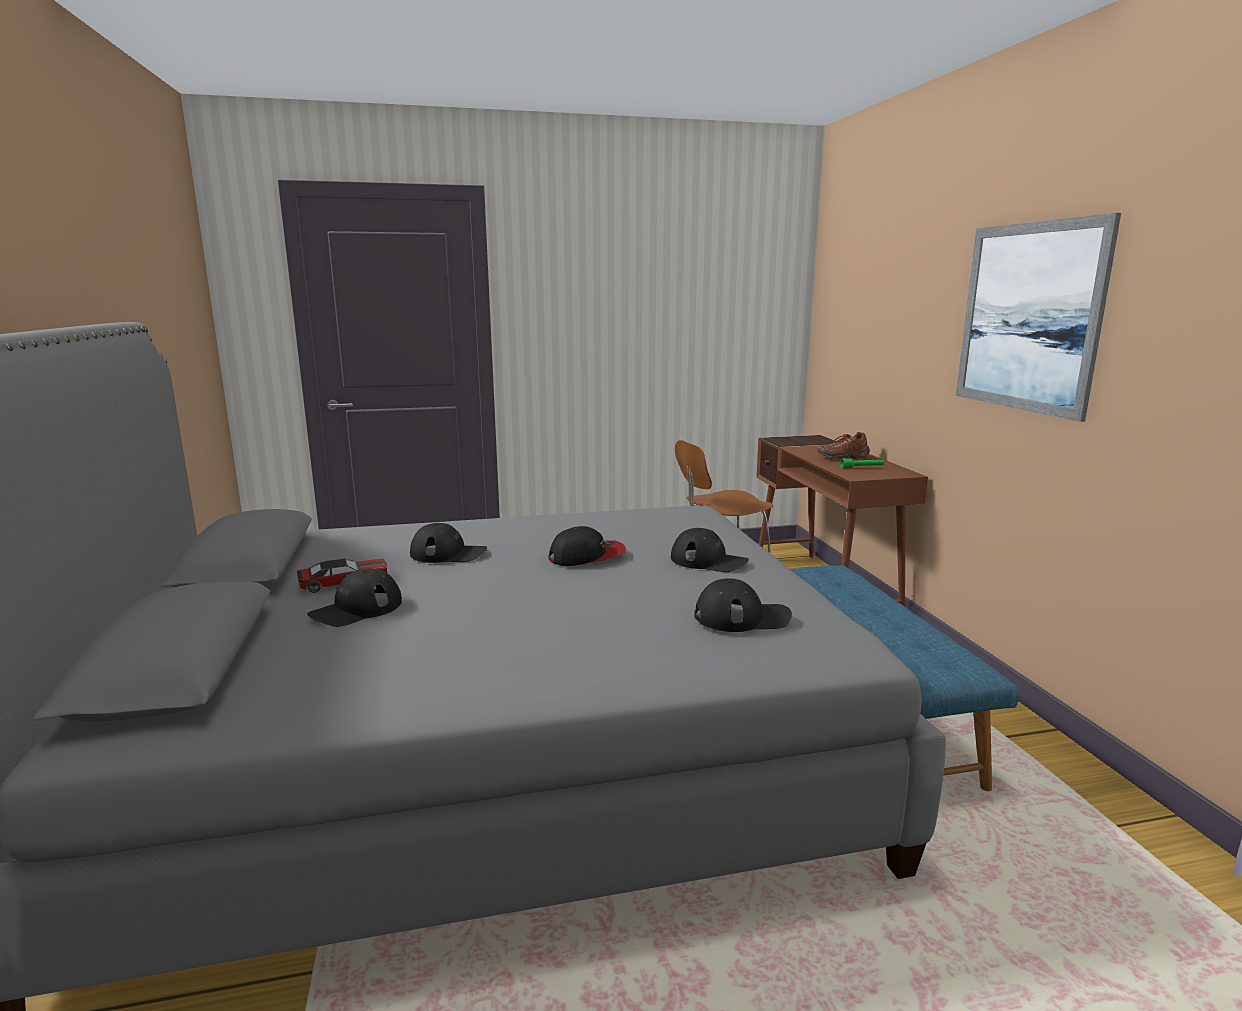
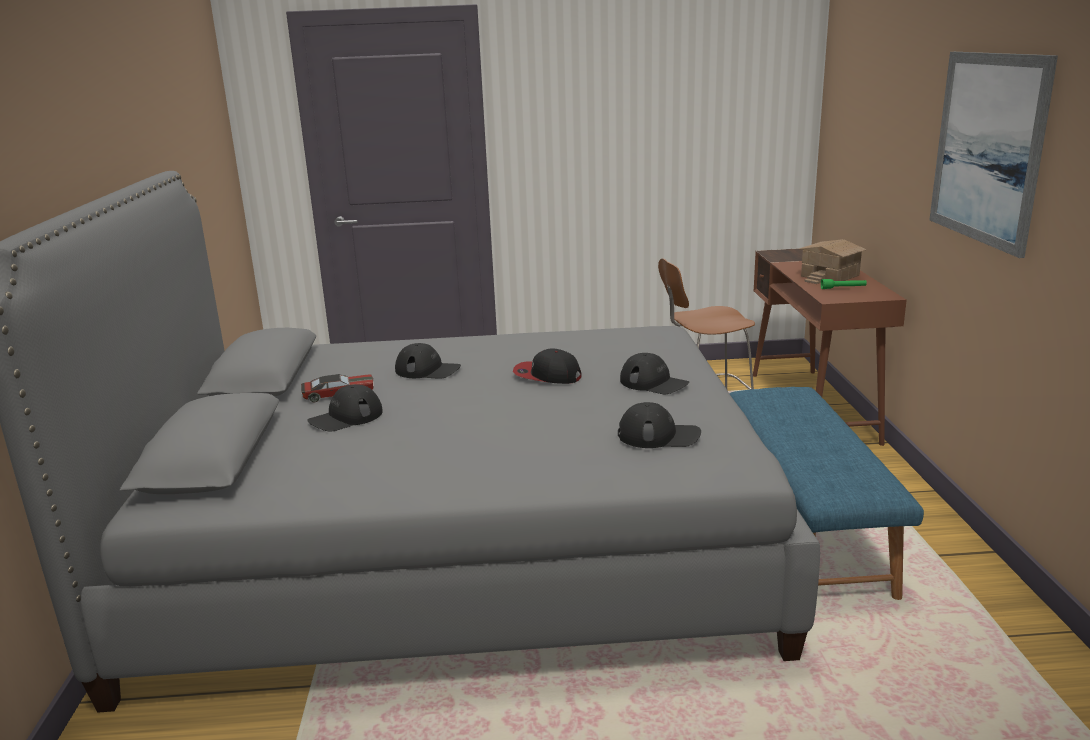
camera: 10 degrees right, 5 degrees up
(587, 556) = (547, 375): cap -> cap turned 150 degrees counterclockwise
(843, 457) = (831, 276): brown shoe -> toy house

